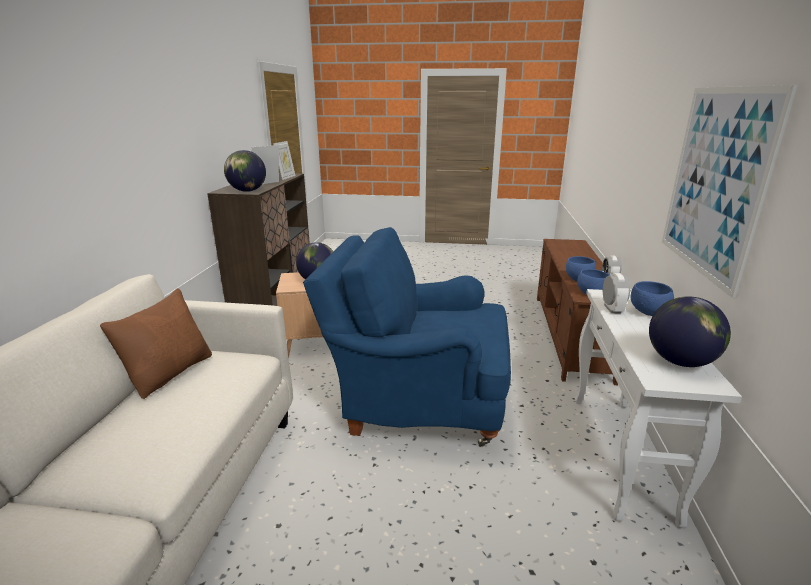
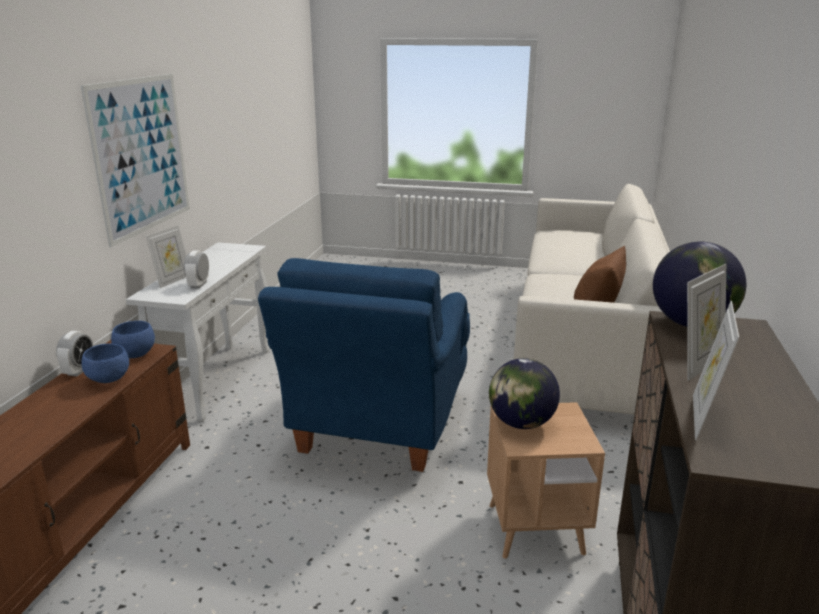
camera: 175 degrees left, 0 degrees up
(418, 405) = (378, 426): blue armchair -> blue armchair turned 90 degrees clockwise
(649, 313) = (172, 280): blue bowl -> picture frame
(680, 362) = (219, 254): globe -> none

